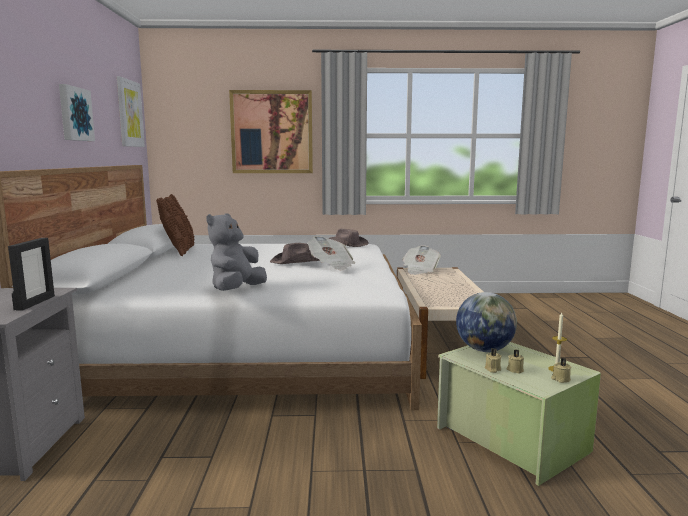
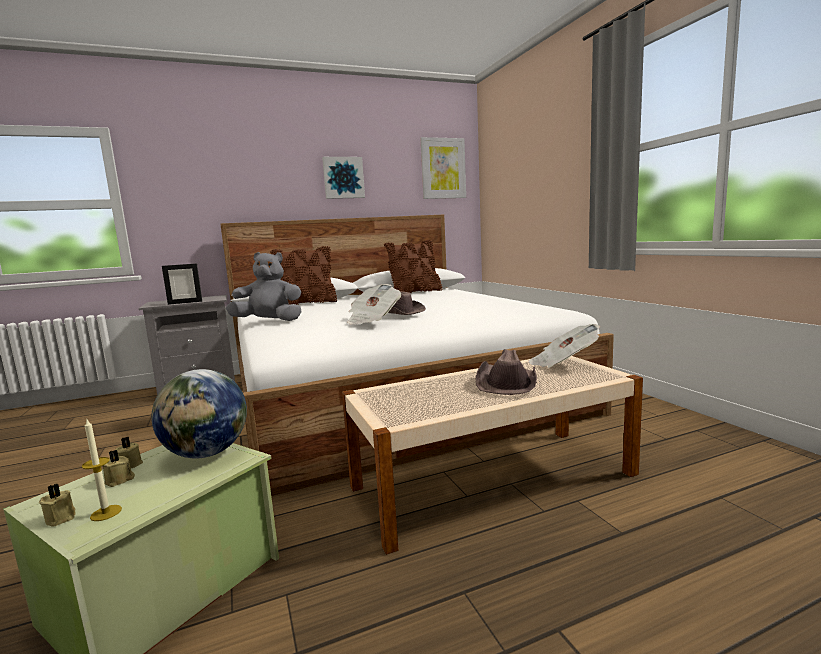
camera: 70 degrees right, 0 degrees up
(136, 277) = (307, 304): none -> brown pillow
(272, 132) = (556, 163): picture -> none
(346, 244) = (536, 308): brown hat -> brown hat (507, 382)

